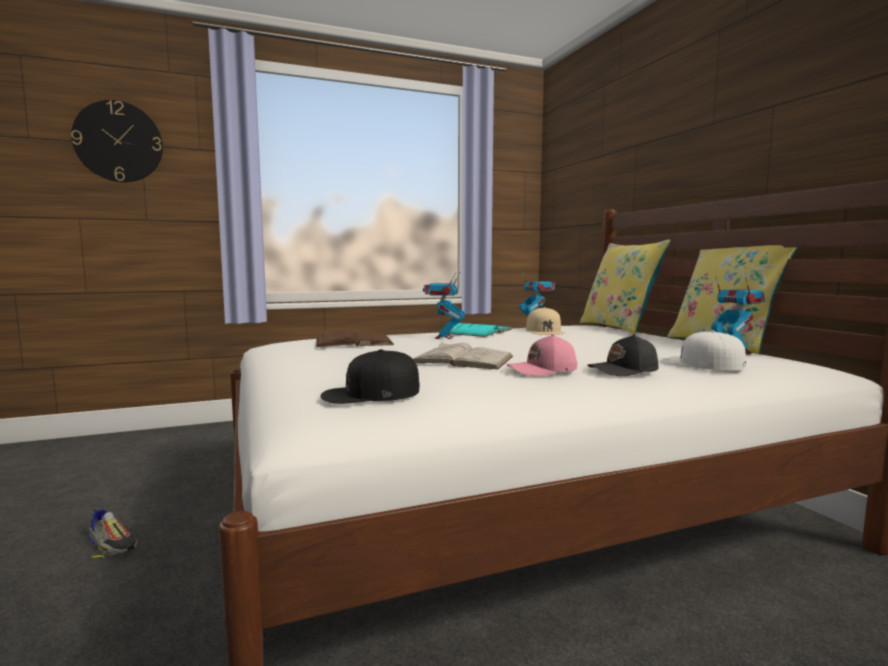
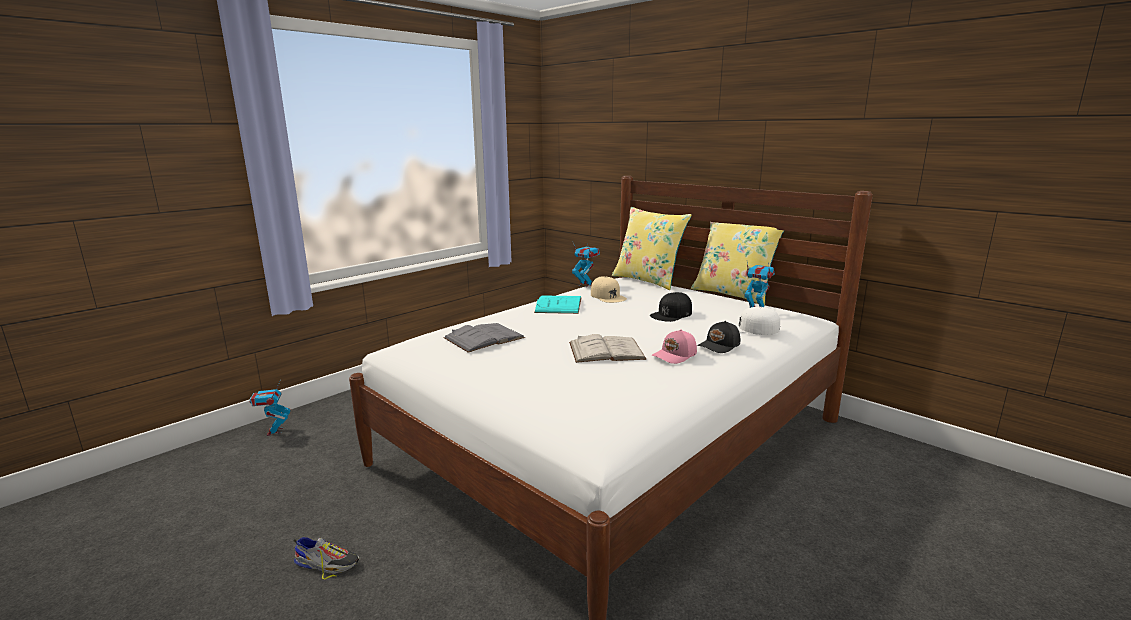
camera: 25 degrees left, 10 degrees up
(118, 142) = (111, 122): wall clock -> none
(353, 341) = (484, 338): brown book -> grey book
(371, 393) = (605, 405): black cap -> black cap (671, 314)
(444, 337) = (548, 320): toy robot -> toy robot (274, 431)

